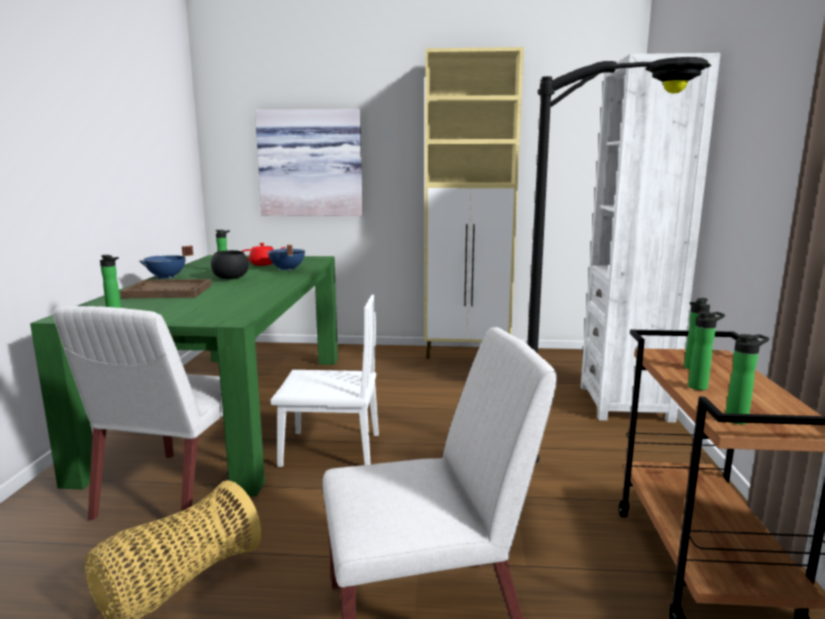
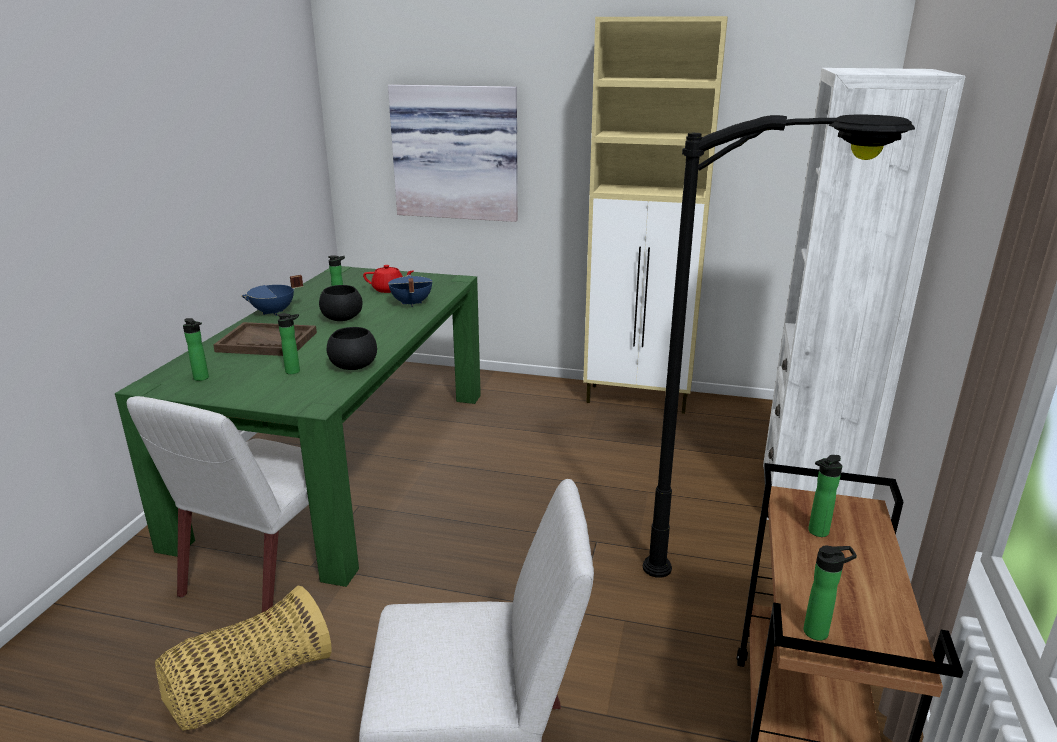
camera: 10 degrees right, 10 degrees up
(254, 300) = (354, 365): none -> black bowl
(330, 449) = (438, 531): white chair -> none
(700, 387) = (807, 567): bottle -> bottle (295, 371)

